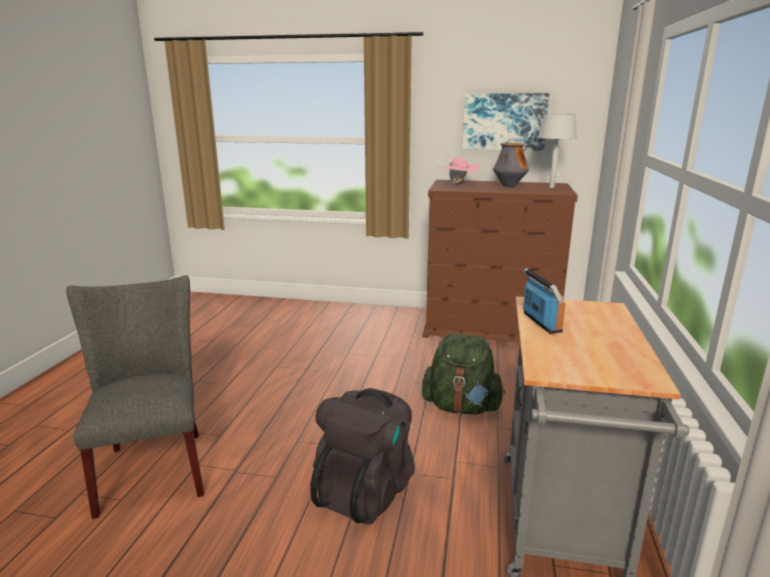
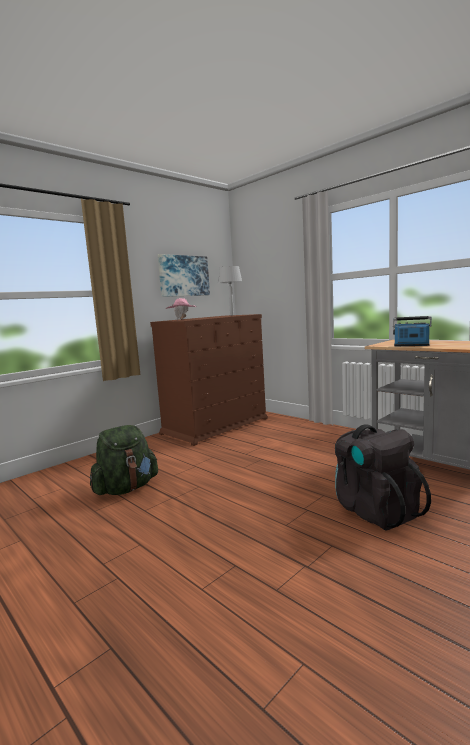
camera: 55 degrees left, 10 degrees down
(154, 466) = (253, 624): grey chair -> none
(461, 407) = (302, 457): green backpack -> green backpack (126, 488)
(509, 186) = (210, 317): vase -> none

